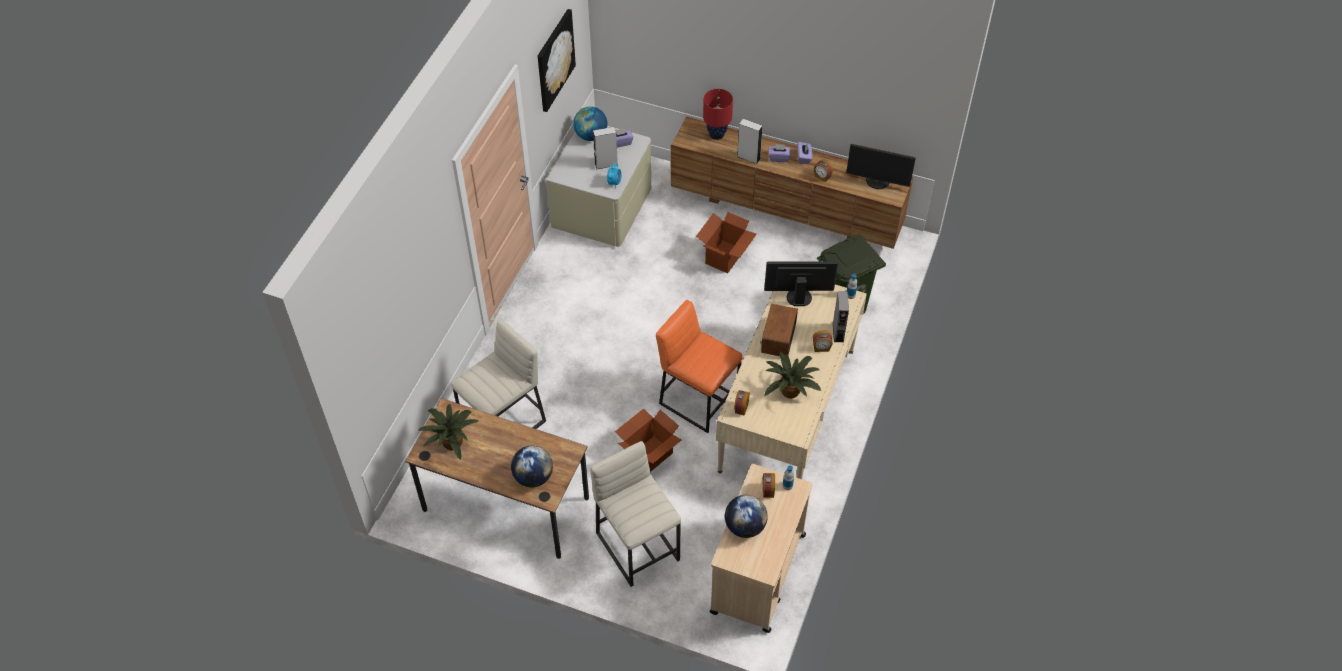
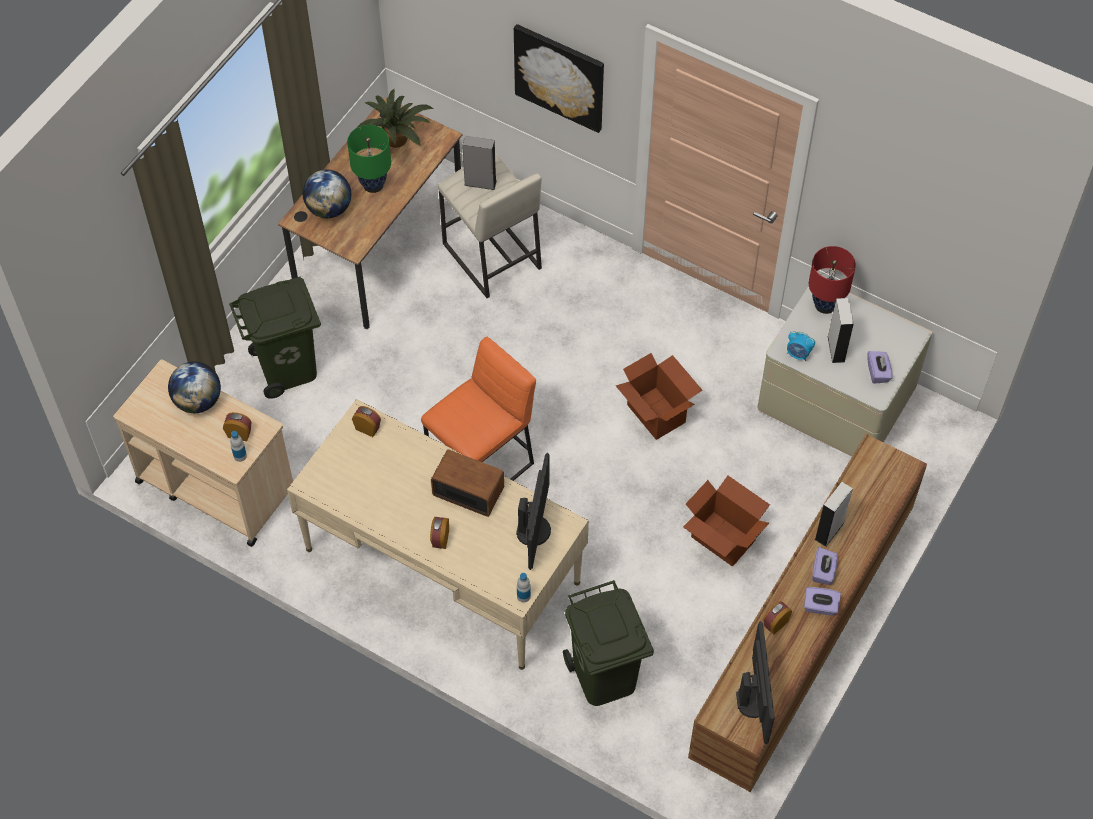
camera: 100 degrees right, 5 degrees up
(503, 450) = (373, 184): none -> green table lamp
(554, 60) = (908, 203): picture -> picture (560, 76)
(591, 136) = (895, 337): globe -> none
(637, 546) = (288, 369): beige stool -> green trash can
(648, 455) = (410, 397): cardboard box -> cardboard box (656, 413)
(717, 134) = (883, 497): red table lamp -> red table lamp (825, 304)
(790, 389) = (381, 488): potted plant -> none
(838, 332) = (461, 565): grey speaker -> grey speaker (480, 183)
(877, 181) = (755, 700): monitor -> monitor turned 150 degrees clockwise

